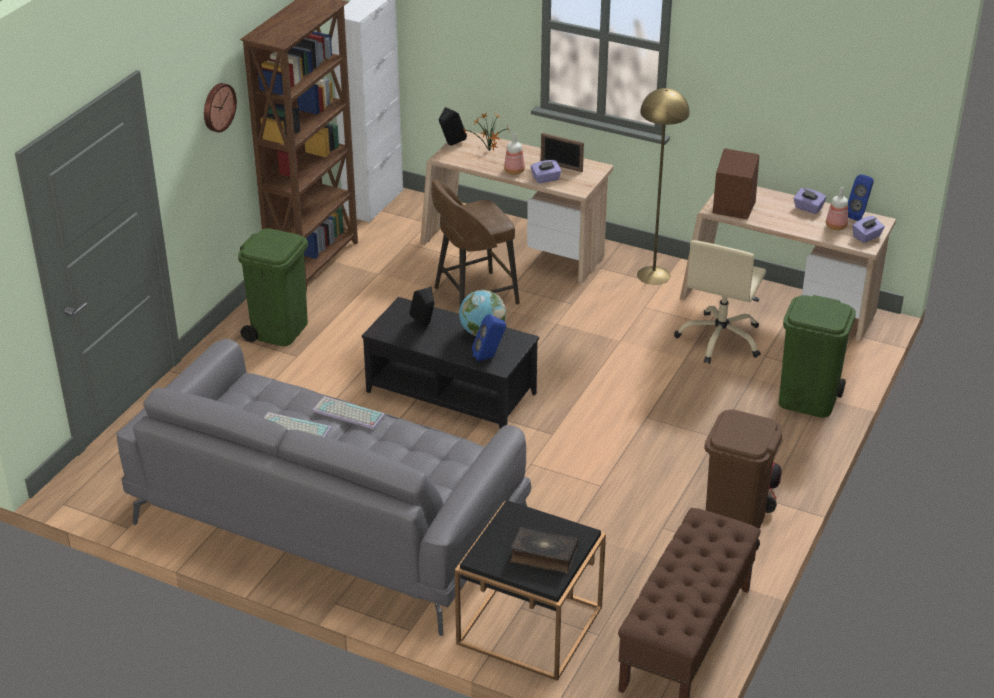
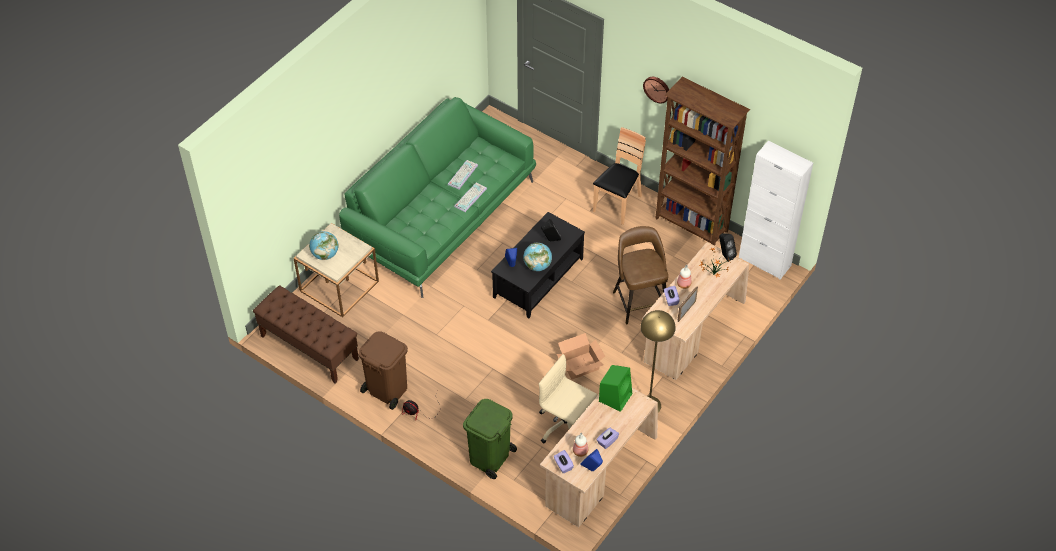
camera: 100 degrees right, 15 degrees up
(279, 330) = (618, 204): green trash can -> brown chair
(327, 518) = (441, 214): grey sofa -> green sofa
(529, 625) = (339, 286): black side table -> beige side table
(543, 556) = (325, 254): book -> globe
(609, 336) = (580, 366): none -> cardboard box
(732, 207) = (615, 396): brown speaker -> green speaker

